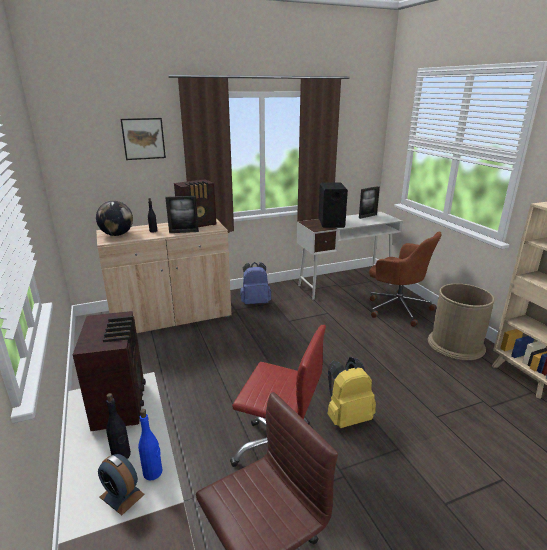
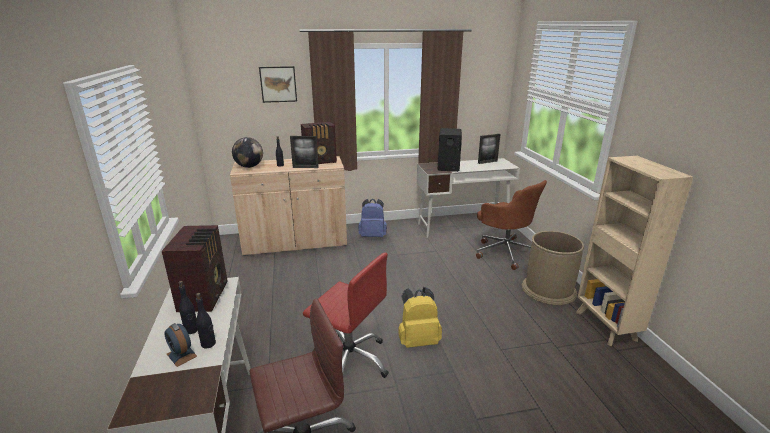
camera: 10 degrees right, 0 degrees up
(153, 473) = (208, 344): blue bottle -> black bottle

